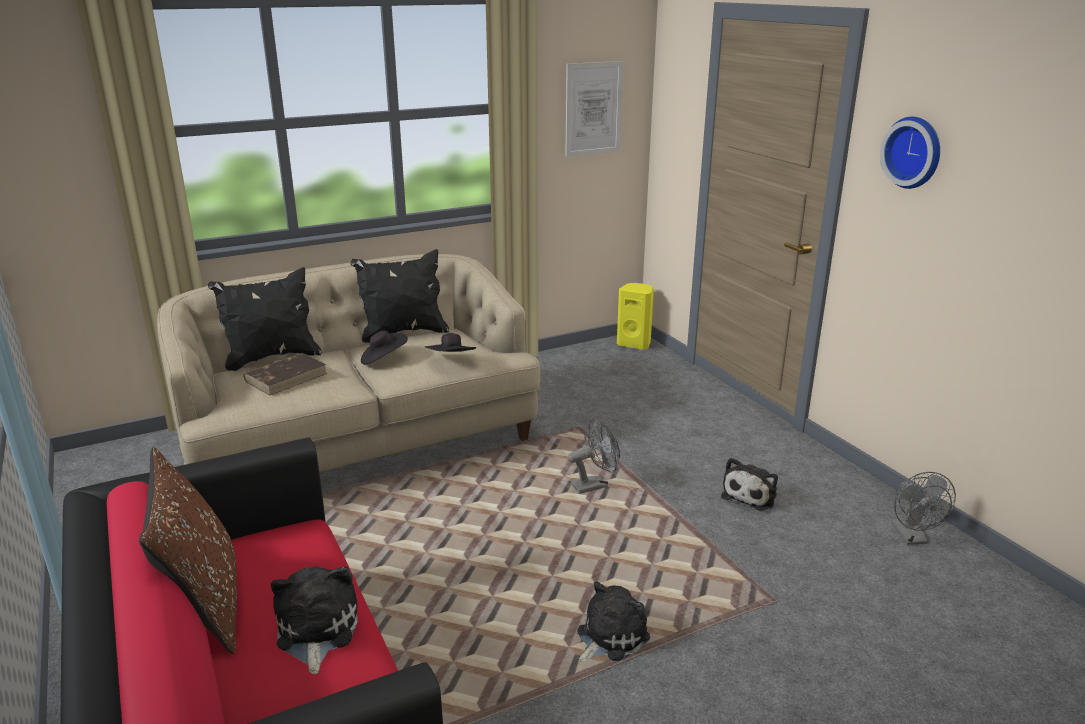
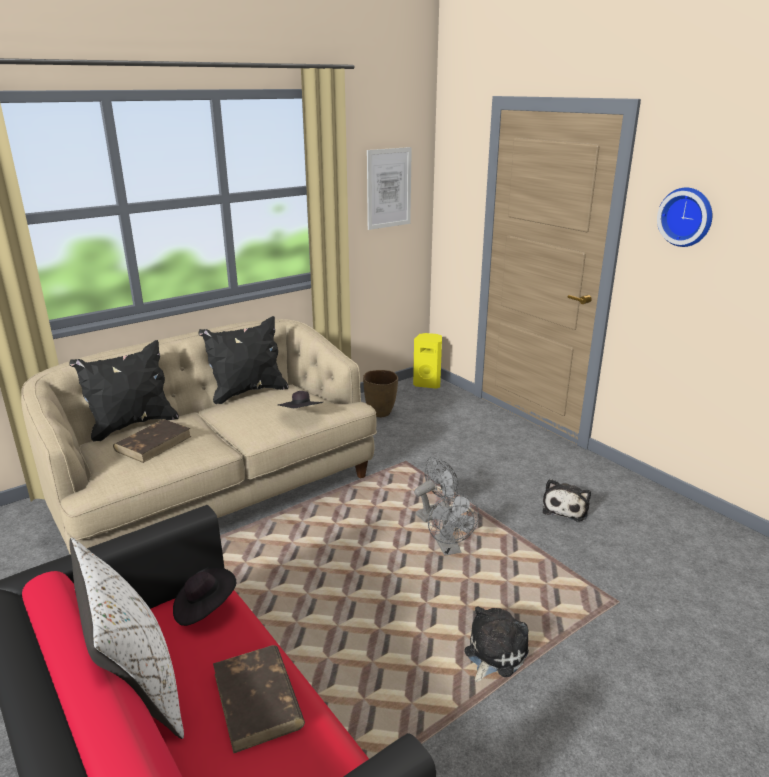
camera: 10 degrees left, 0 degrees up
(205, 606) = (137, 688): brown pillow -> white pillow
(315, 631) = (258, 700): plush toy -> brown book
(383, 359) = (238, 419): black hat -> black hat (204, 608)
(568, 372) = (380, 413): none -> brown vase
(912, 537) = (702, 532): grey fan -> grey fan (450, 549)

